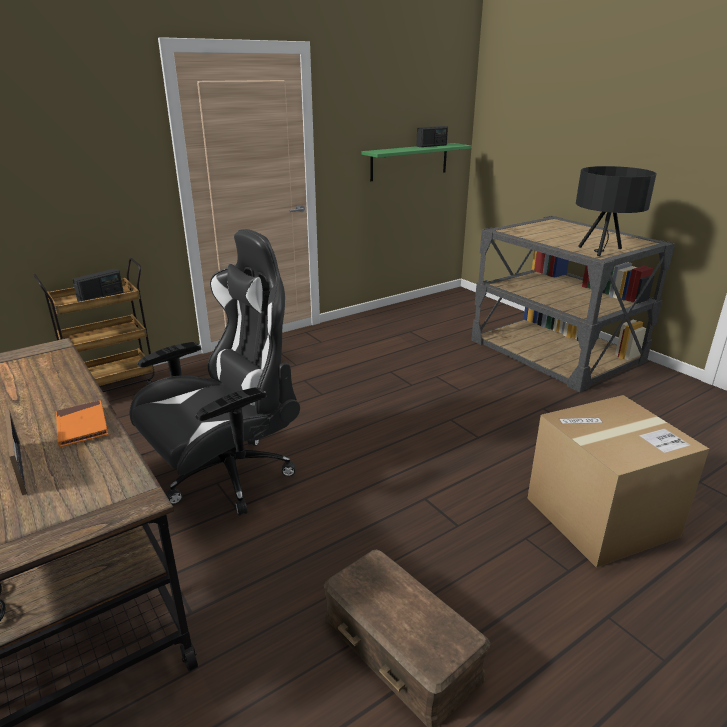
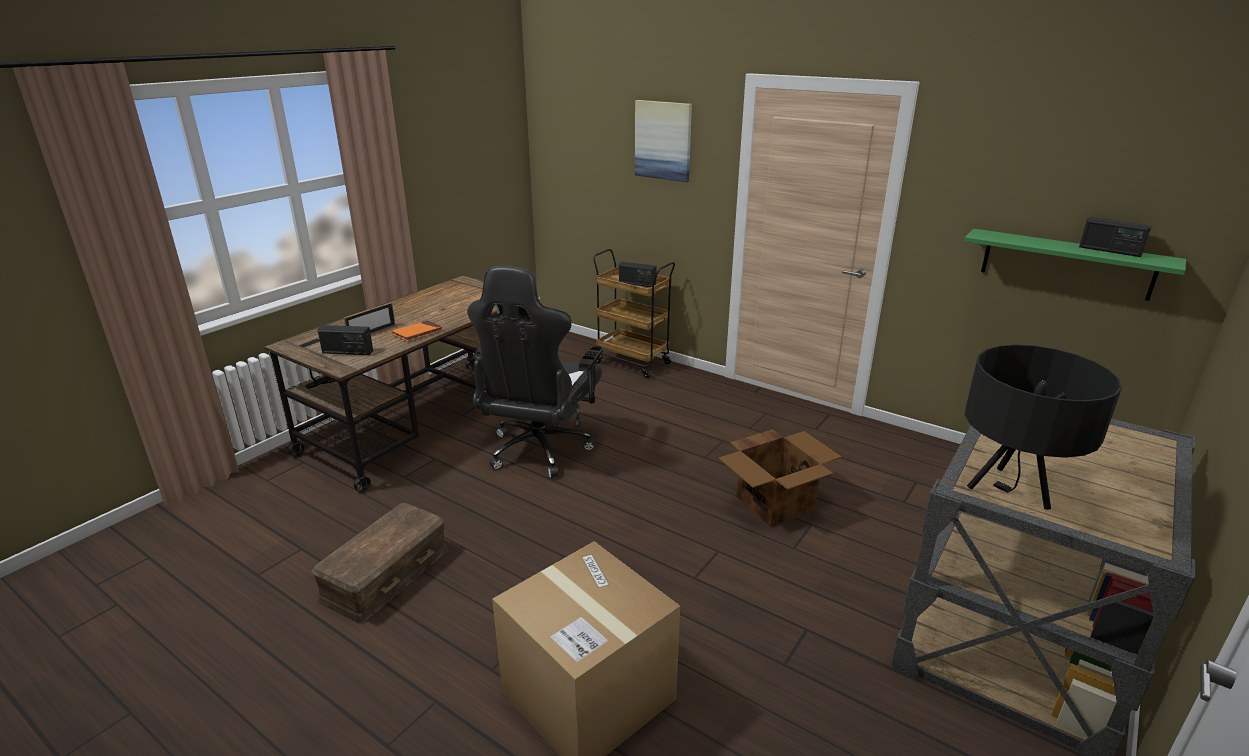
camera: 70 degrees right, 0 degrees up
(69, 123) = (663, 140): none -> picture
(73, 496) = (347, 352): none -> radio
(223, 480) = (541, 446): black office chair -> black office chair turned 75 degrees clockwise
(404, 382) = (775, 503): none -> cardboard box

